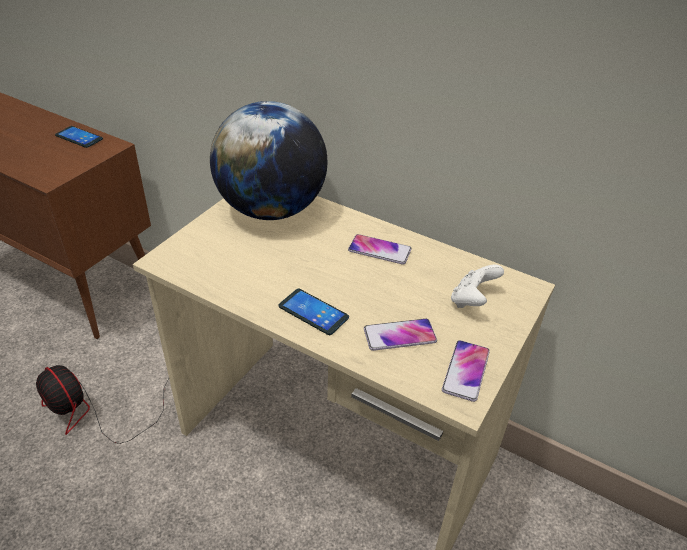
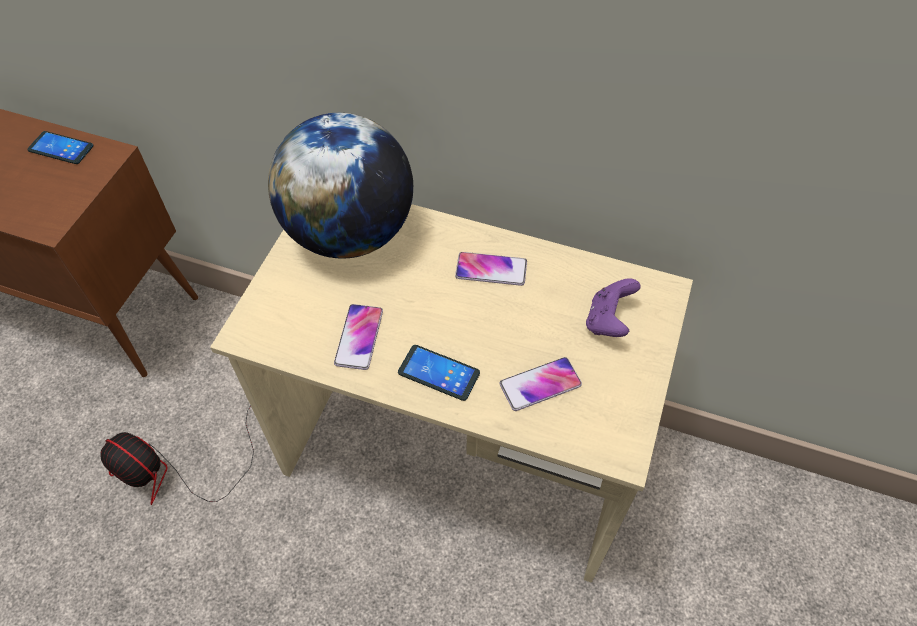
camera: 10 degrees left, 15 degrees up
(466, 371) = (619, 416): phone -> phone (359, 337)
(472, 300) = (608, 321): white game controller -> purple game controller

